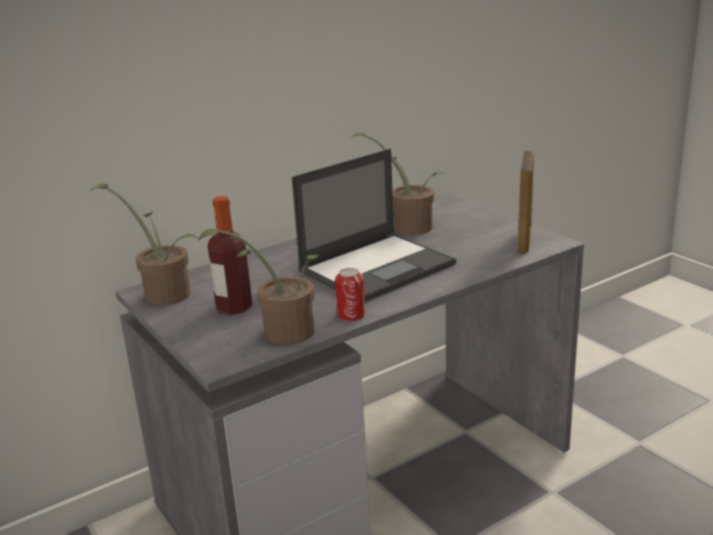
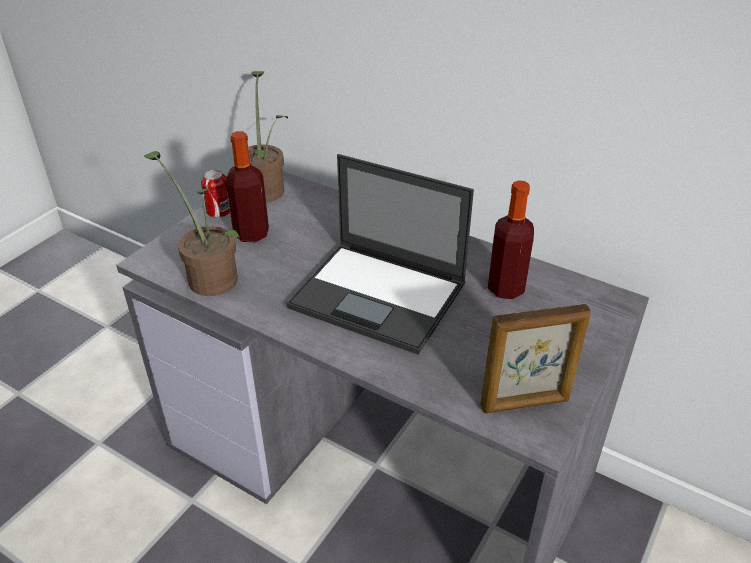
camera: 65 degrees right, 15 degrees up
(351, 315) = (259, 309): can -> can (219, 211)
(407, 227) = (505, 288): potted plant -> bottle

